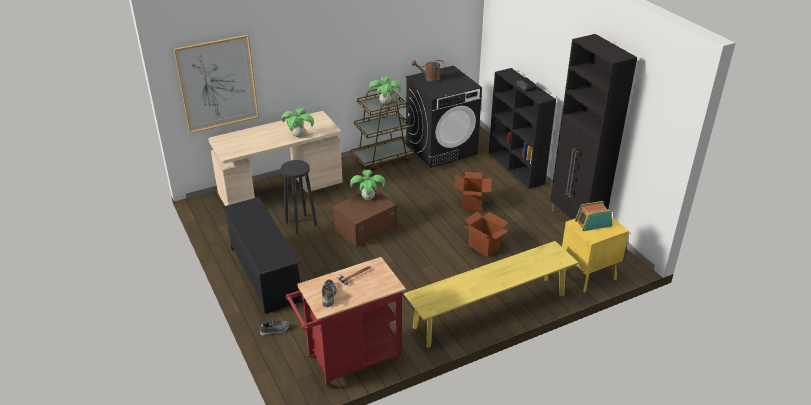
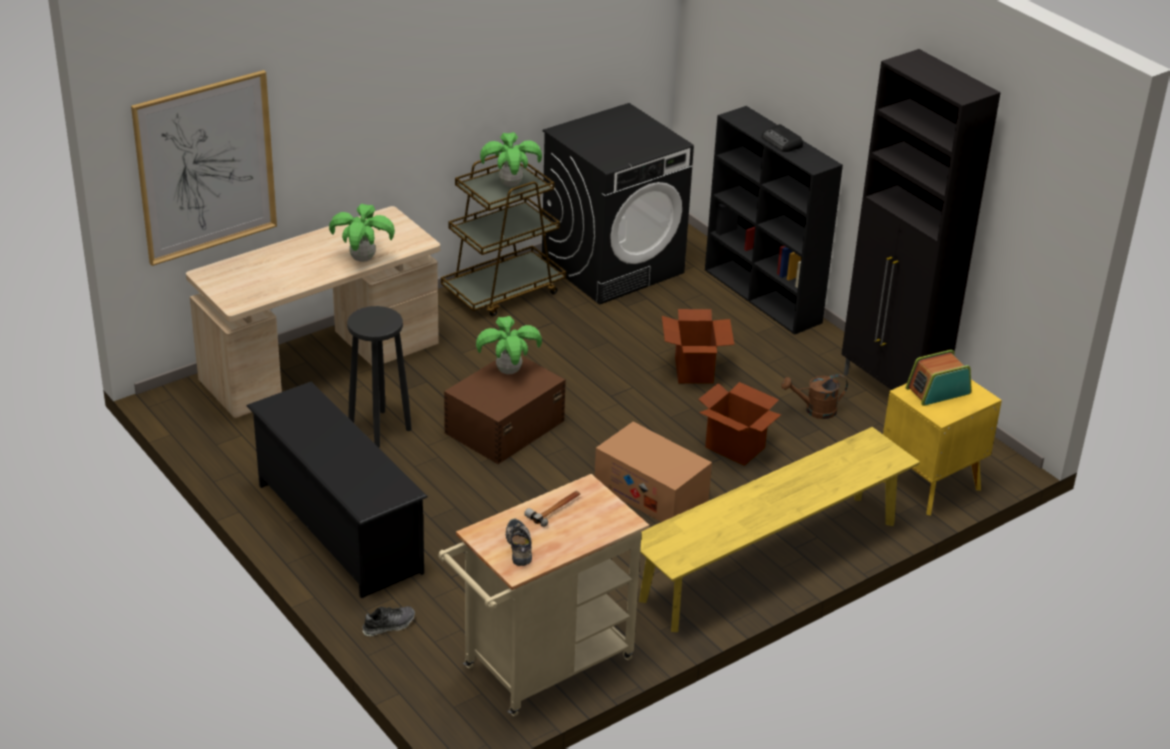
camera: 10 degrees left, 0 degrees up
(349, 362) = (540, 668): red cart -> beige cart
(429, 79) = (590, 132): brown watering can -> brown watering can (815, 410)
(433, 267) = (651, 492): none -> cardboard box

